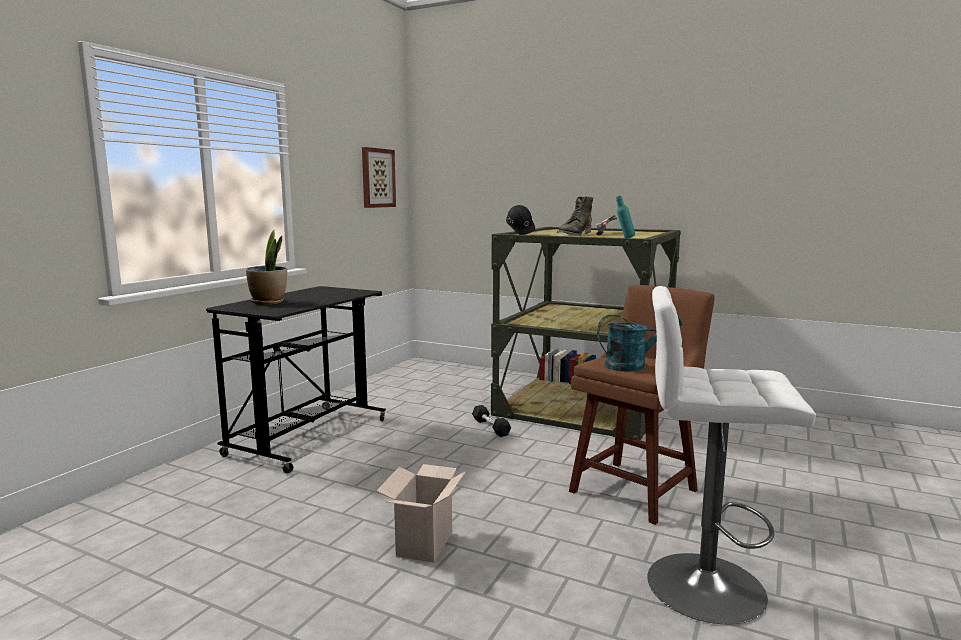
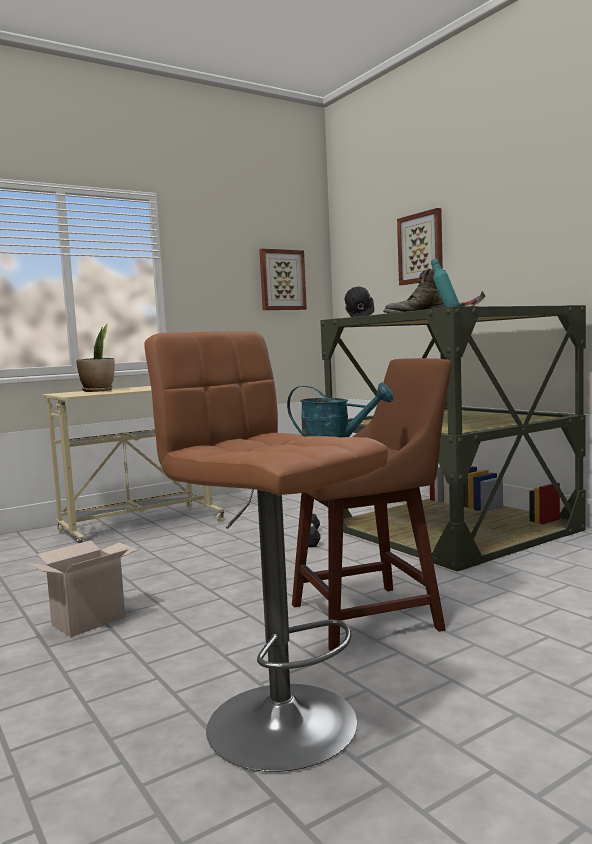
camera: 30 degrees right, 5 degrees down
(308, 437) = (141, 526): black desk -> beige desk
(520, 164) = (421, 248): none -> picture
(704, 586) = (281, 723): white stool -> brown stool

